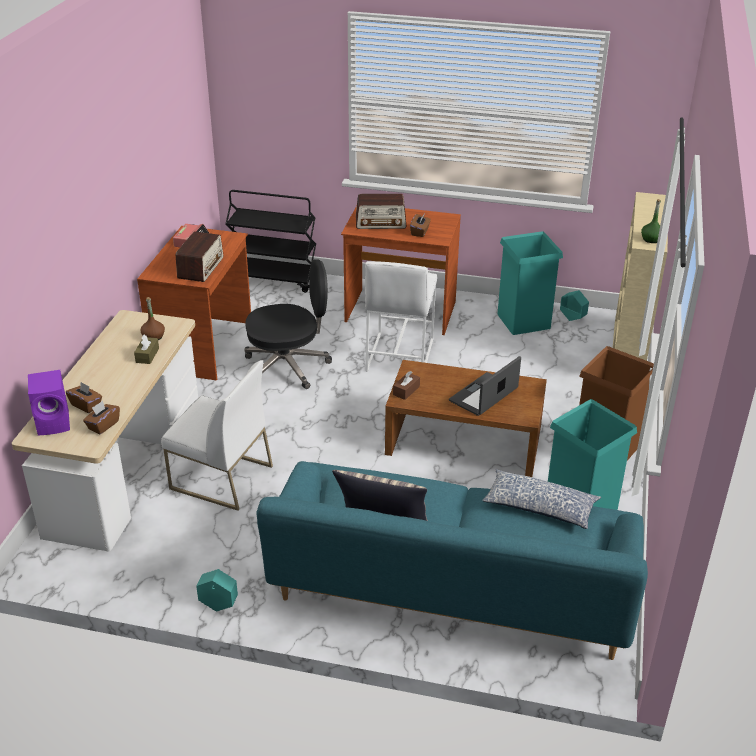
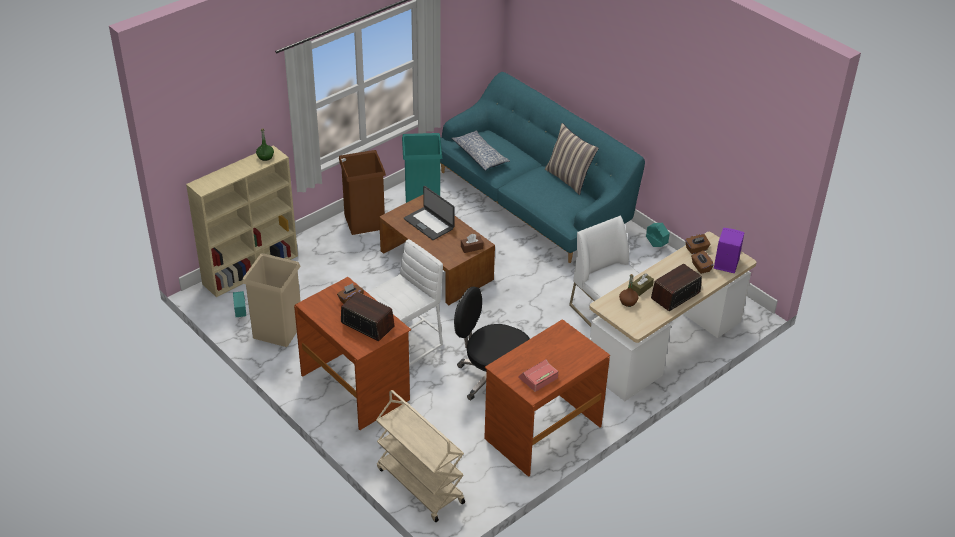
camera: 145 degrees left, 5 degrees up
(201, 268) = (553, 342): radio -> radio (675, 296)
(274, 279) = (419, 485): black cart -> beige cart
(484, 395) = (429, 223): laptop -> laptop turned 60 degrees clockwise
(523, 321) = (278, 330): turquoise trash can -> beige trash can

